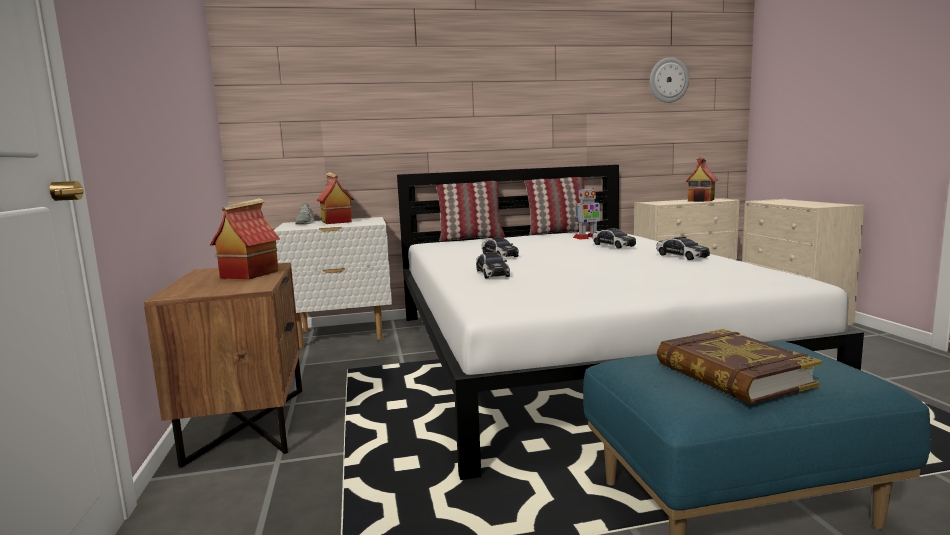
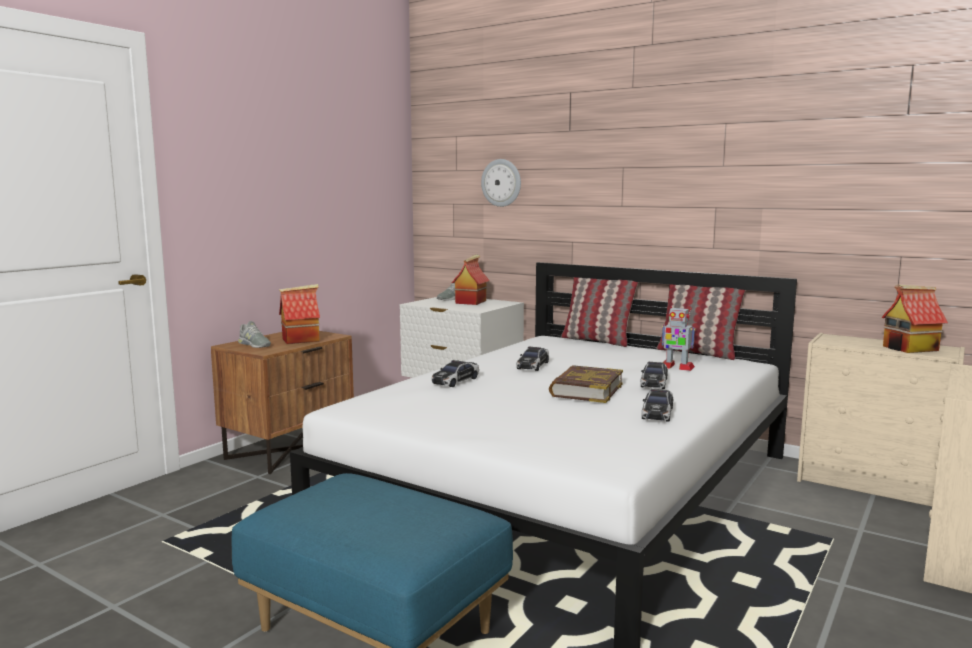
camera: 45 degrees right, 0 degrees up
(209, 287) = (254, 345): none -> grey shoe
(668, 80) = (896, 166): wall clock -> wall clock (501, 182)
(732, 375) = (346, 509): book -> book (586, 390)

